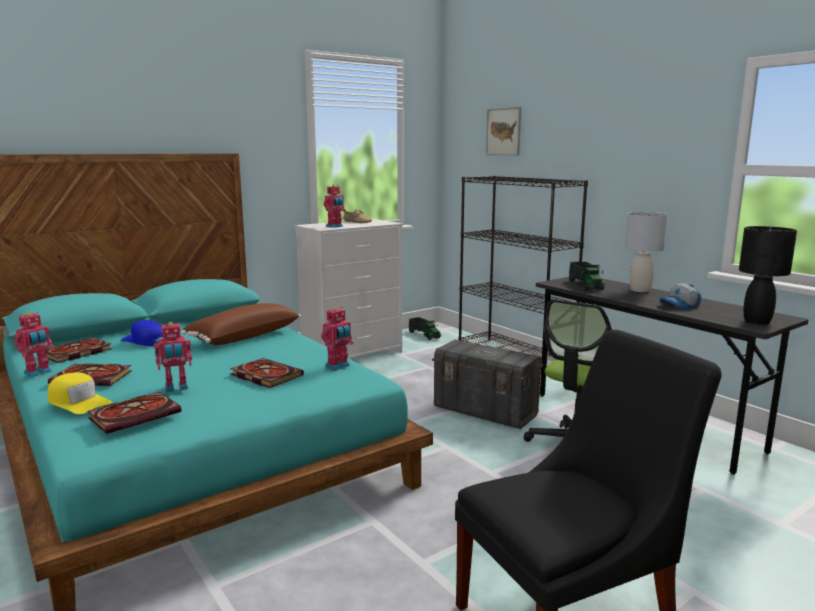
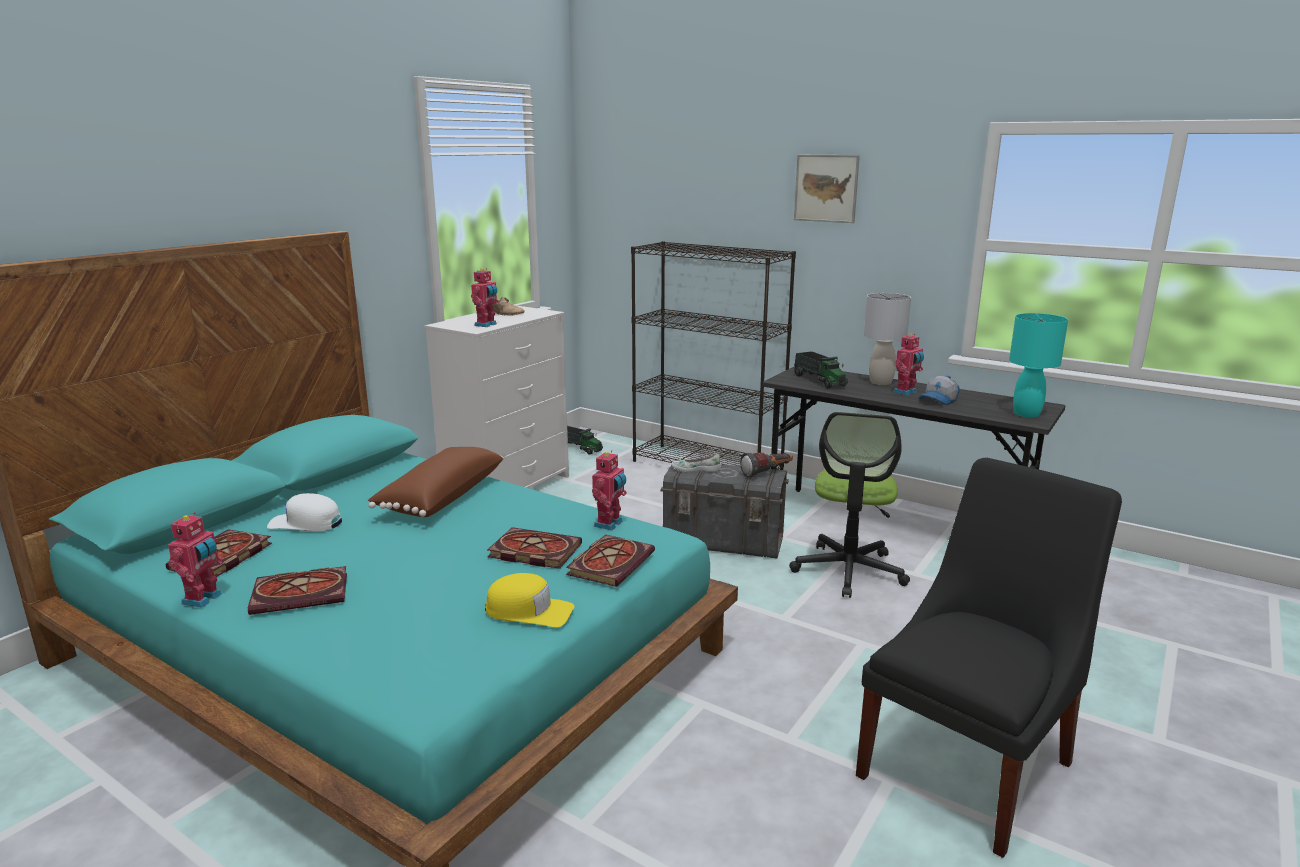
camera: 20 degrees left, 5 degrees up
(78, 402) = (333, 634): yellow cap -> yellow cap (529, 611)
(136, 415) = (438, 638): book -> book (610, 562)
(145, 341) = (306, 523): blue cap -> white cap
(176, 388) = (444, 589): toy robot -> toy robot (906, 392)
(465, 347) = (696, 469): none -> white shoe
(503, 131) = (673, 185): picture -> picture (826, 188)
(521, 356) = (767, 473): none -> flashlight
(756, 321) = (1026, 414): black table lamp -> turquoise table lamp

